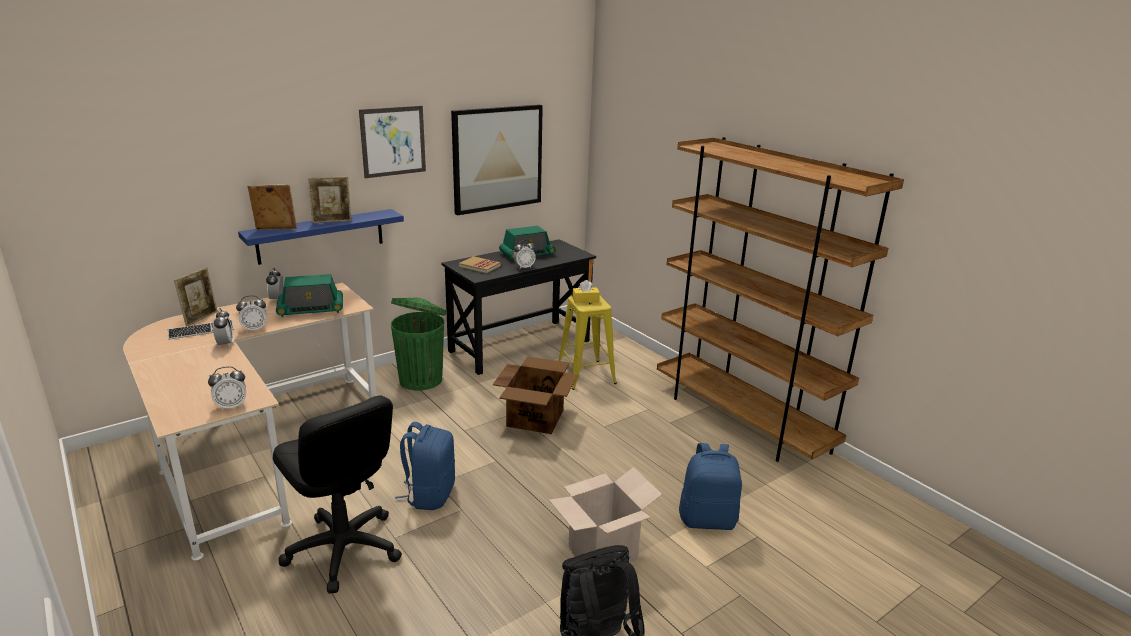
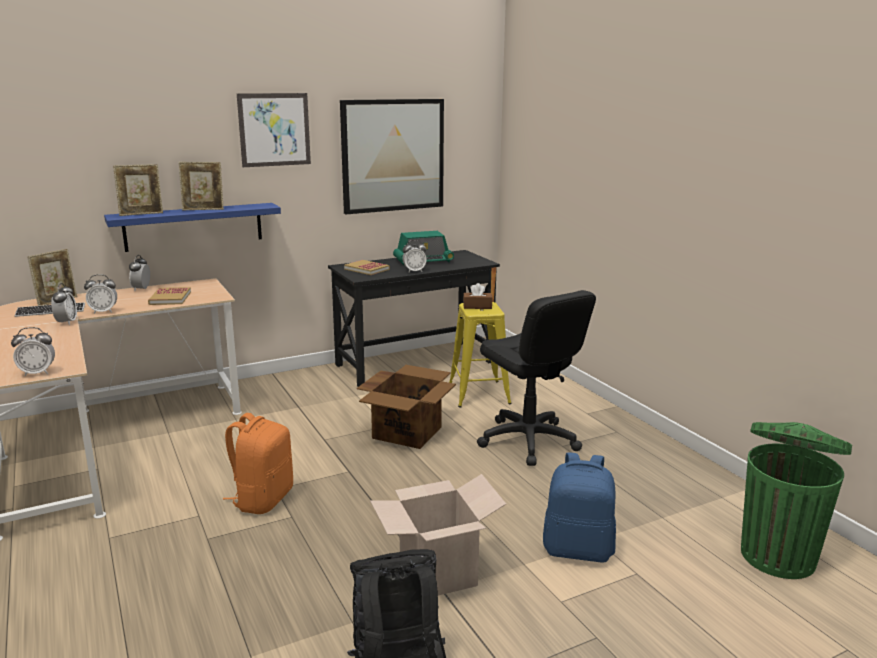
camera: 10 degrees right, 5 degrees down
(275, 230) = (141, 214): picture frame -> picture frame turned 150 degrees clockwise
(311, 309) = (170, 298): radio -> book
(343, 549) = (148, 546): black office chair -> black office chair (528, 441)
(421, 379) = (297, 389): green trash can -> green trash can (778, 555)
(430, 495) = (262, 499): blue backpack -> orange backpack
(585, 300) = (477, 306): yellow tissue box -> brown tissue box
(741, 420) = (650, 448): brown bookcase -> none

